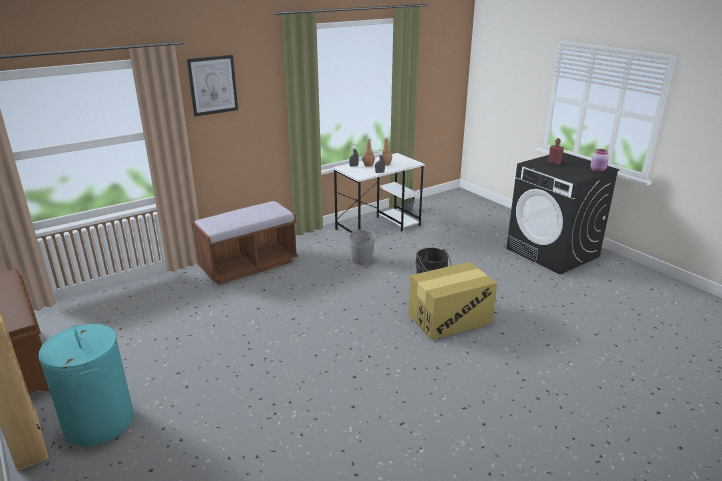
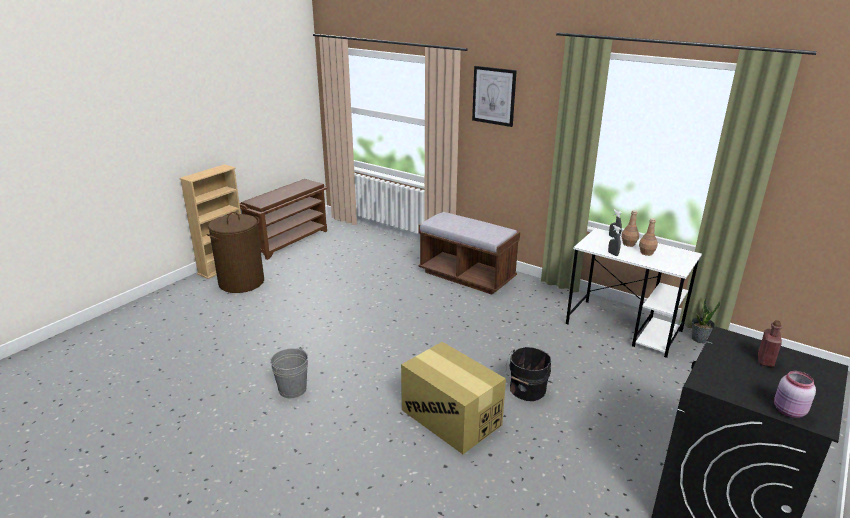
camera: 70 degrees right, 0 degrees up
(99, 422) = (241, 282): turquoise laundry basket -> brown laundry basket
(362, 260) = (532, 333): grey bucket -> grey bucket (292, 389)

